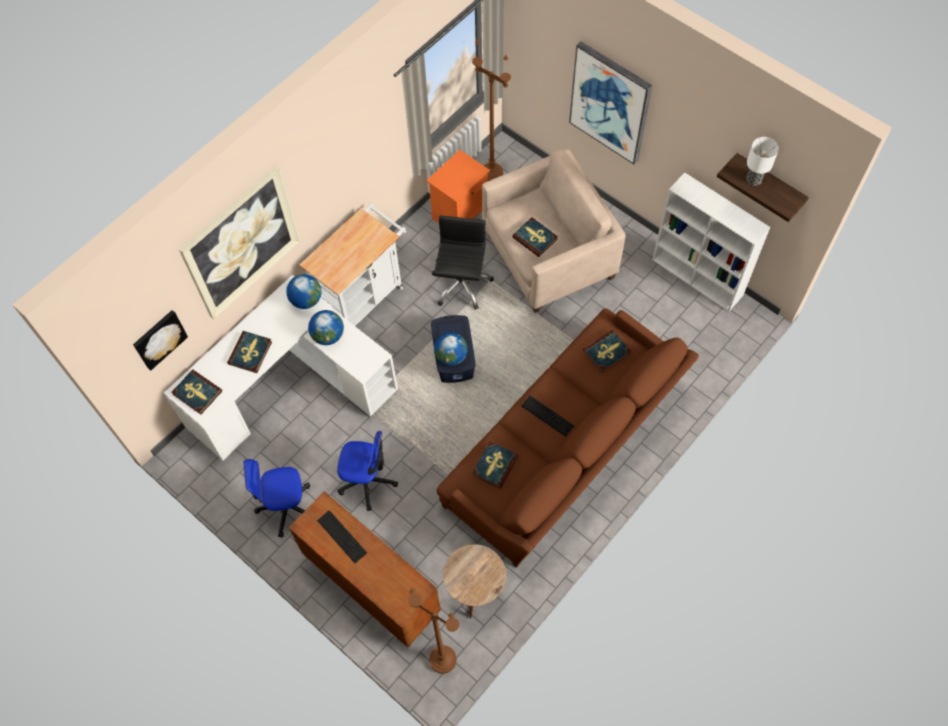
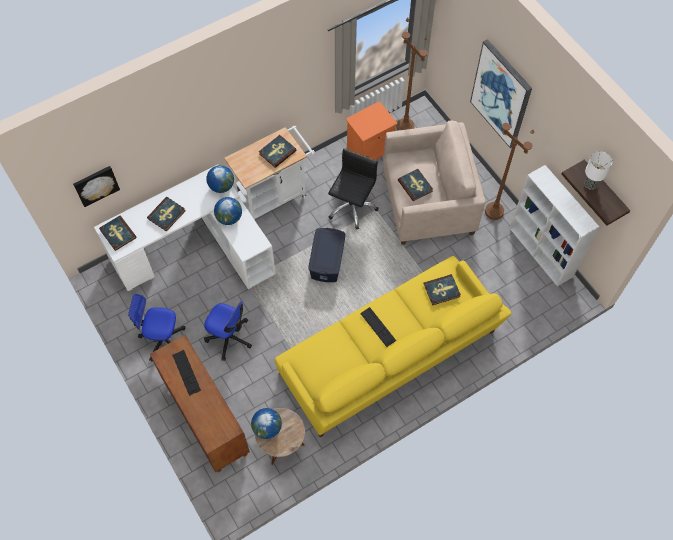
camera: 15 degrees right, 0 degrees up
(241, 243) = (177, 129): picture -> none
(443, 659) = (240, 490): brown floor lamp -> brown floor lamp (494, 211)
(451, 356) = (322, 260): globe -> globe (267, 428)
(494, 465) = (324, 353): book -> book (277, 152)
(565, 446) = (389, 355): brown sofa -> yellow sofa

